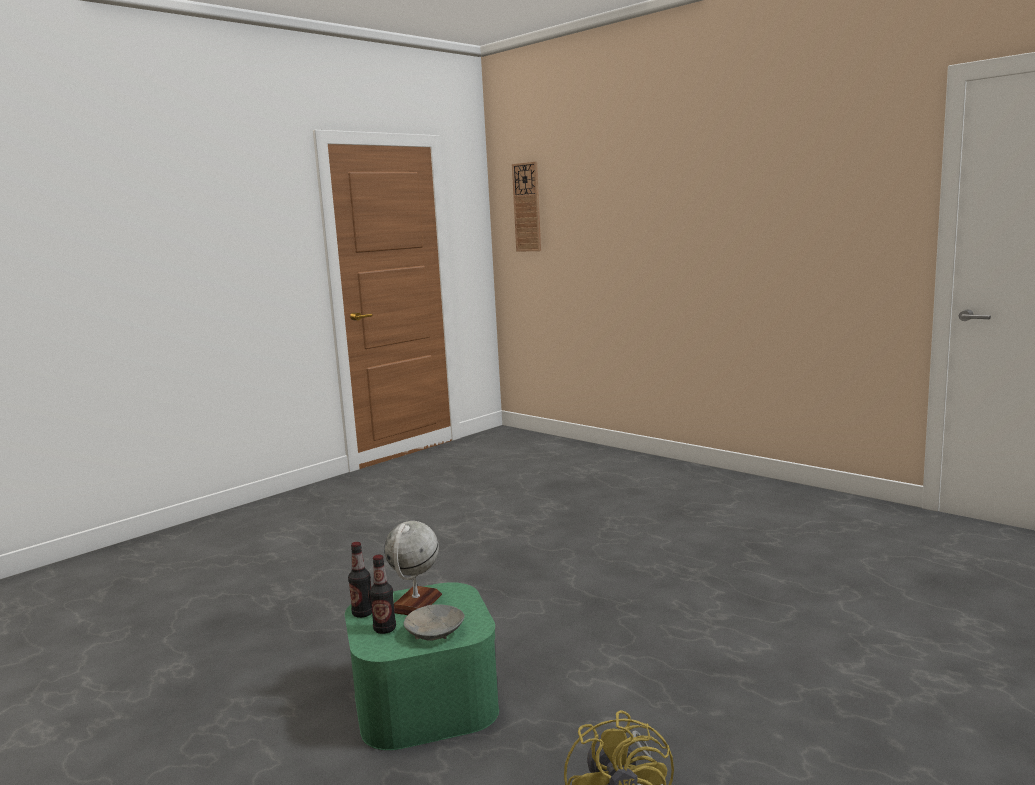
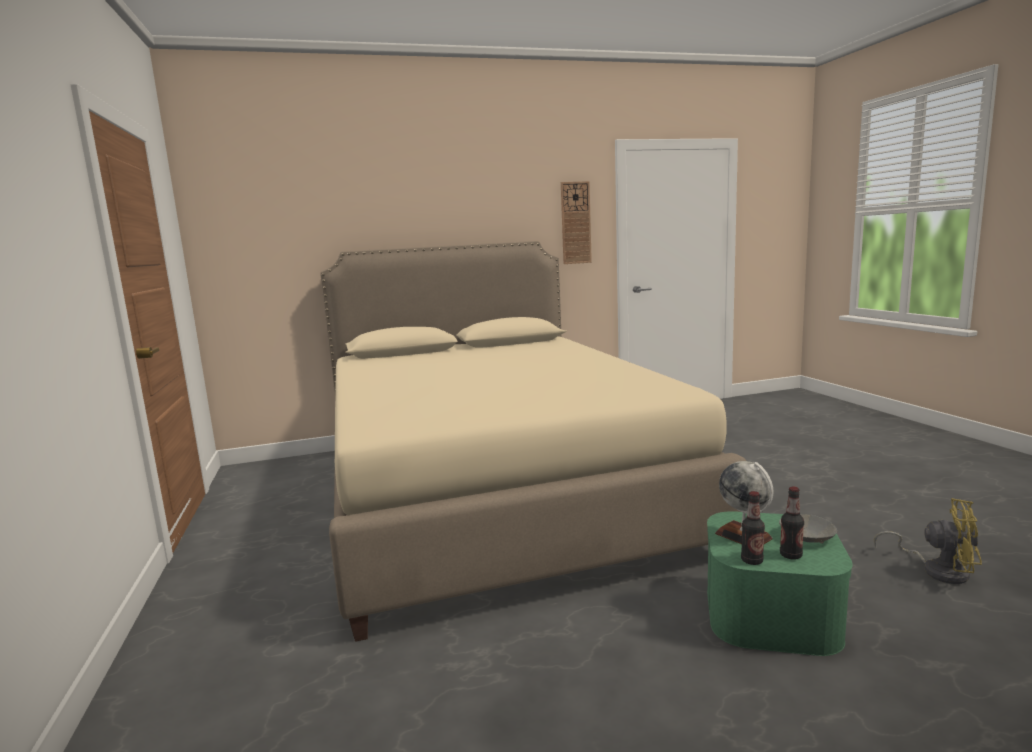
camera: 60 degrees left, 0 degrees up
(527, 207) = (244, 224): wall clock -> wall clock (575, 223)
(562, 518) = (493, 492): none -> beige bed

